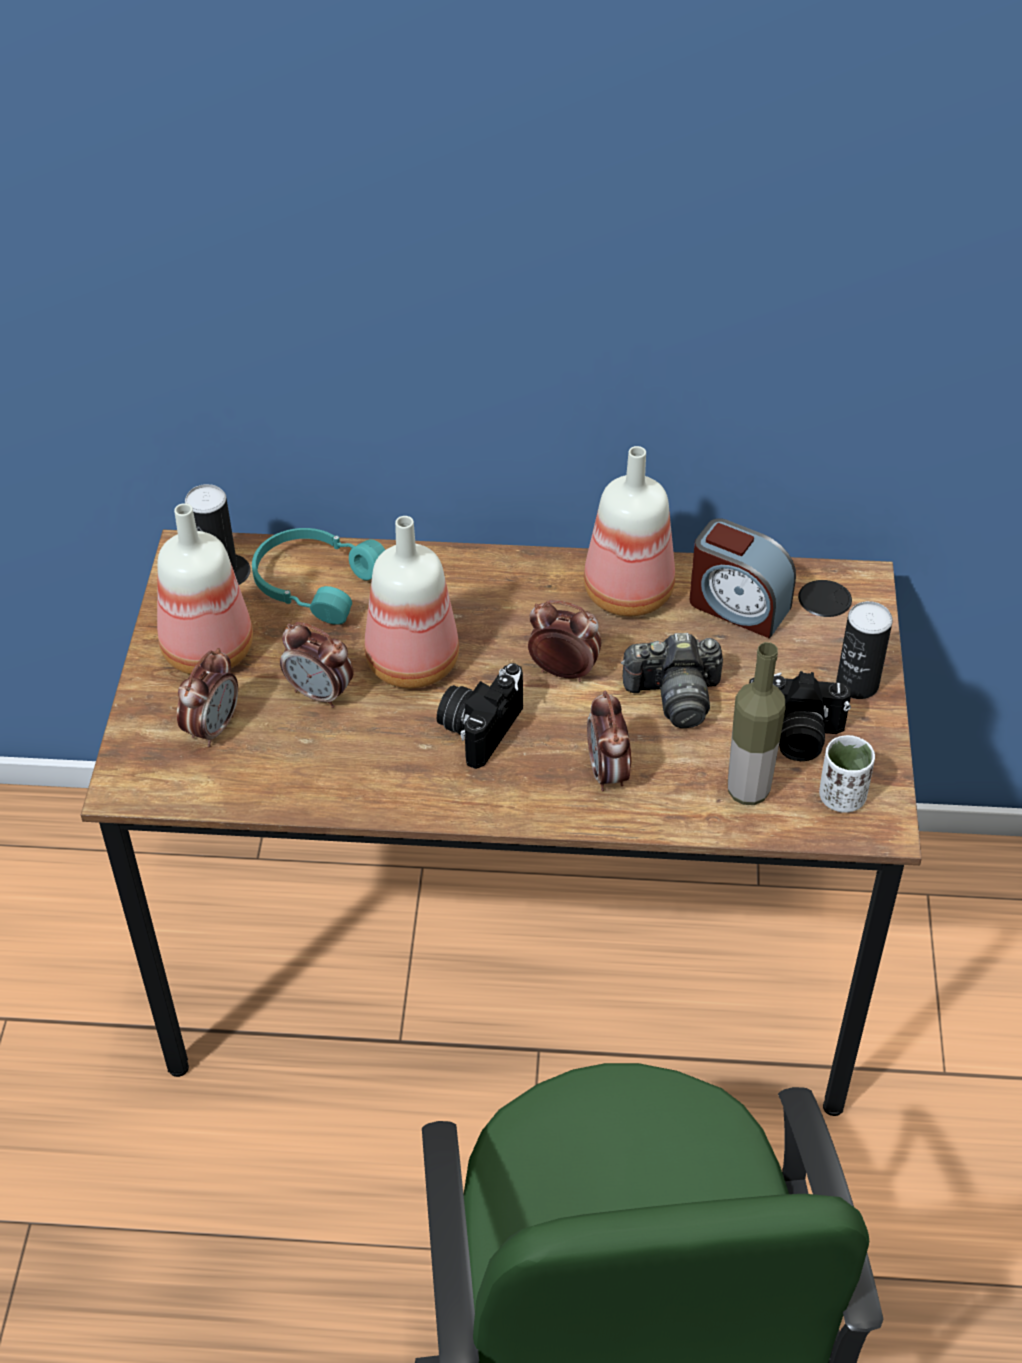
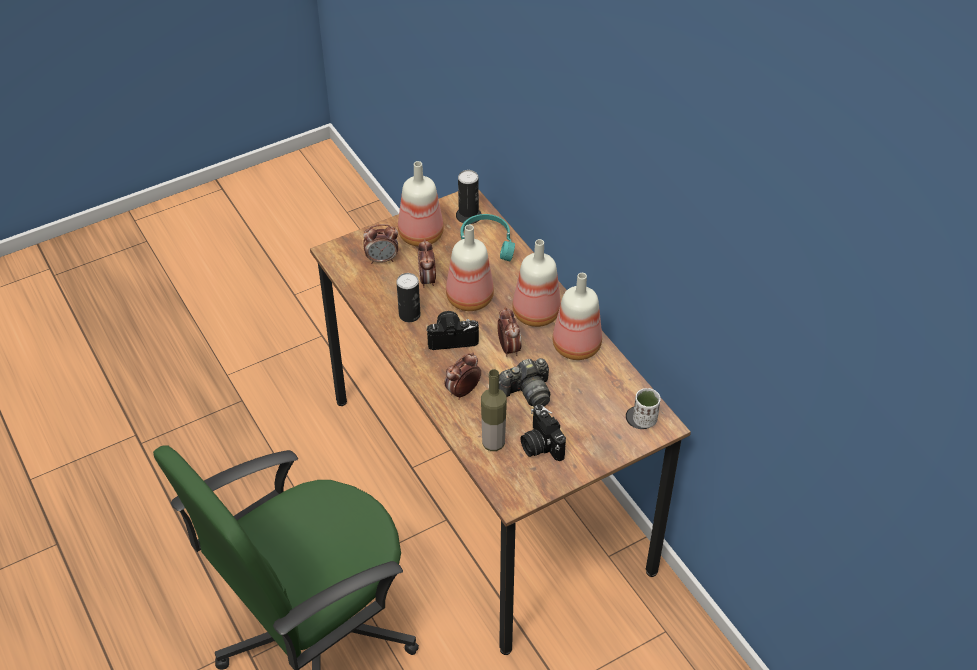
camera: 55 degrees right, 0 degrees up
(521, 604) = (535, 314): none -> bottle
(674, 696) = (527, 392): camera -> camera turned 75 degrees counterclockwise
(738, 606) = (604, 387): alarm clock -> none
(841, 797) = (517, 478): white cup -> white cup (644, 420)
(857, 684) = (593, 453): can -> can (409, 315)

